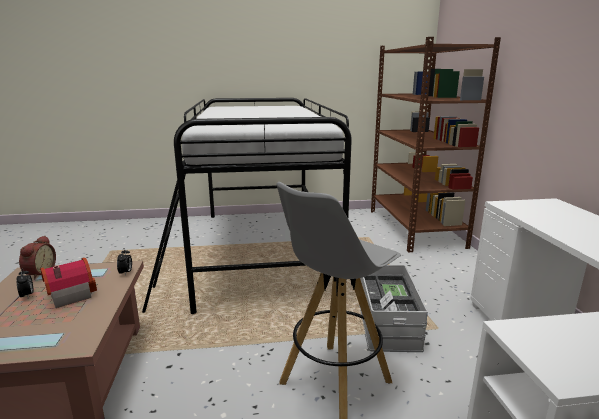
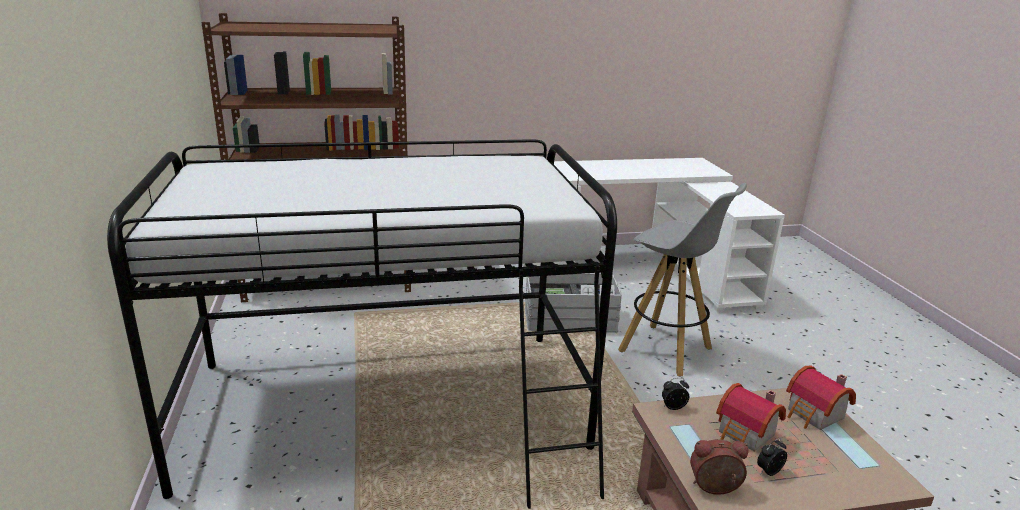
camera: 95 degrees left, 5 degrees up
(52, 336) = (814, 415): none -> toy house

